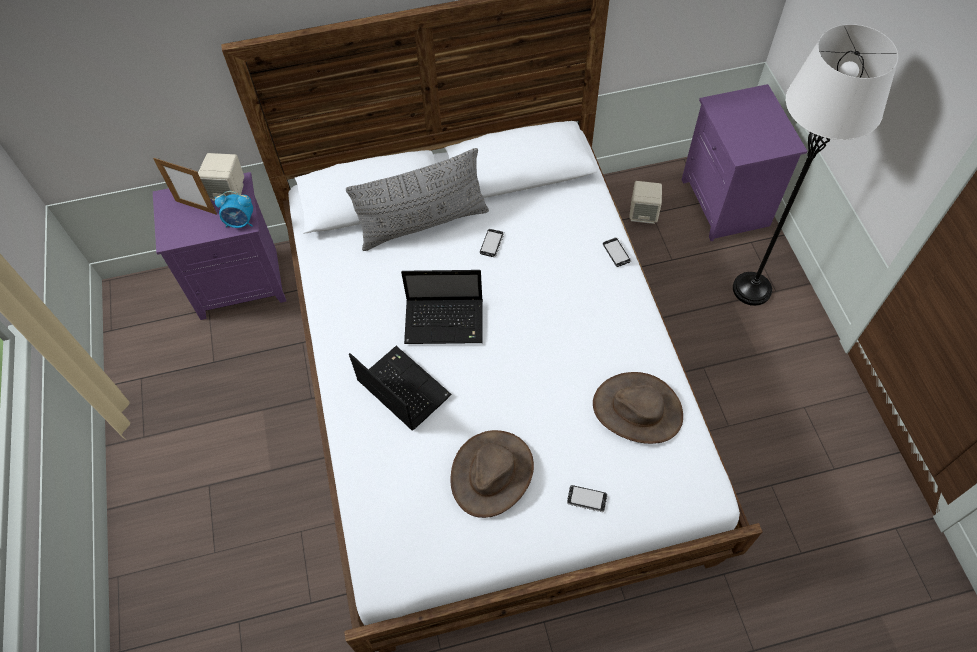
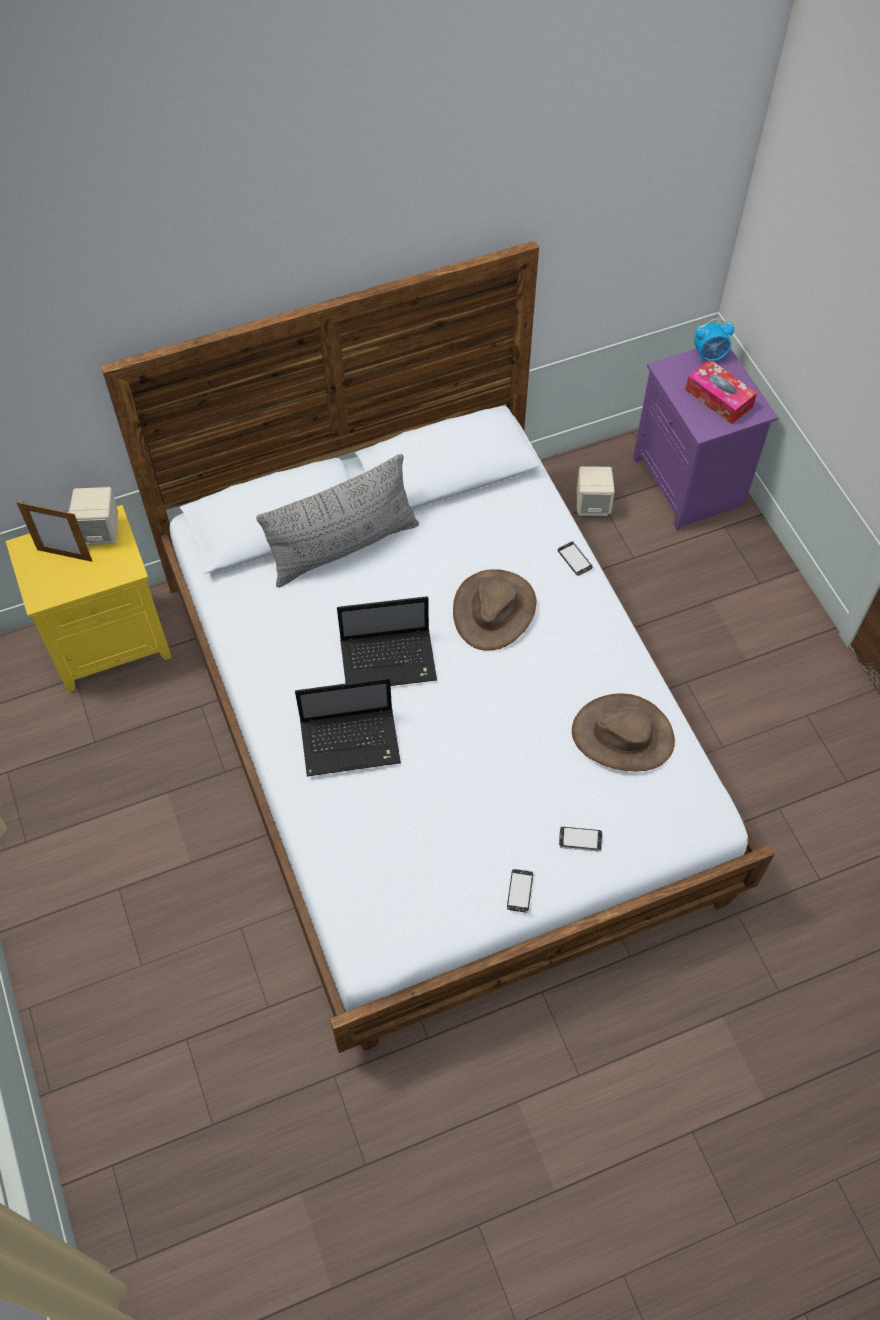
camera: 10 degrees left, 0 degrees up
(240, 222) = (123, 568): alarm clock -> alarm clock (710, 356)
(242, 282) = (111, 640): purple nightstand -> yellow nightstand
(401, 388) = (352, 742): laptop -> laptop turned 135 degrees clockwise
(491, 473) = (471, 824): brown hat -> brown hat (493, 610)
(492, 243) = (428, 563): phone -> phone (520, 891)
(751, 289) = (731, 584): white floor lamp -> none
(757, 131) = (718, 398): none -> tissue box

